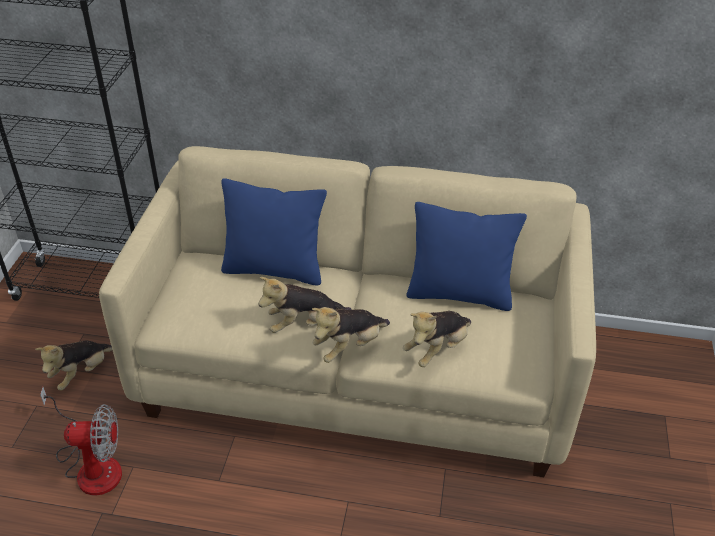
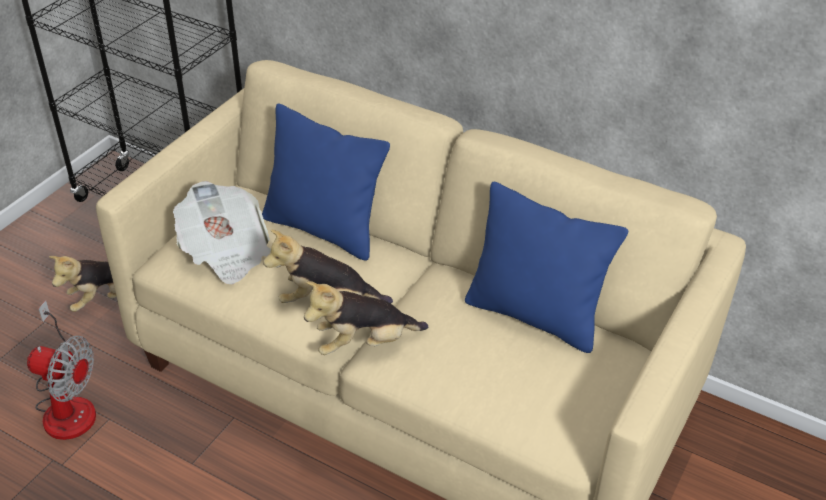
camera: 20 degrees right, 0 degrees up
(207, 305) = (225, 252): none -> newspaper
(437, 349) = (468, 376): plush toy -> none

